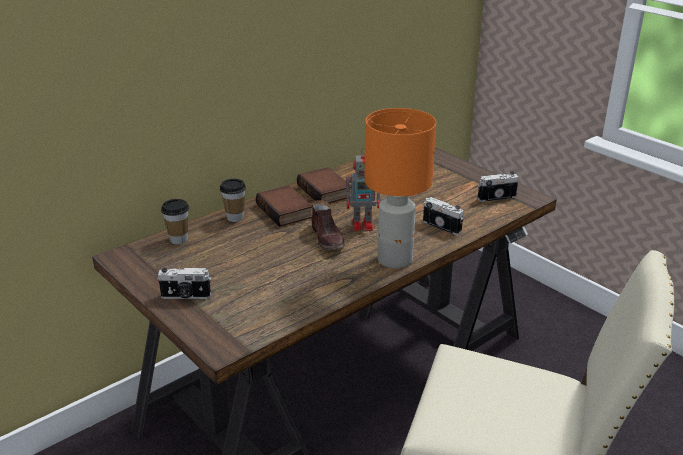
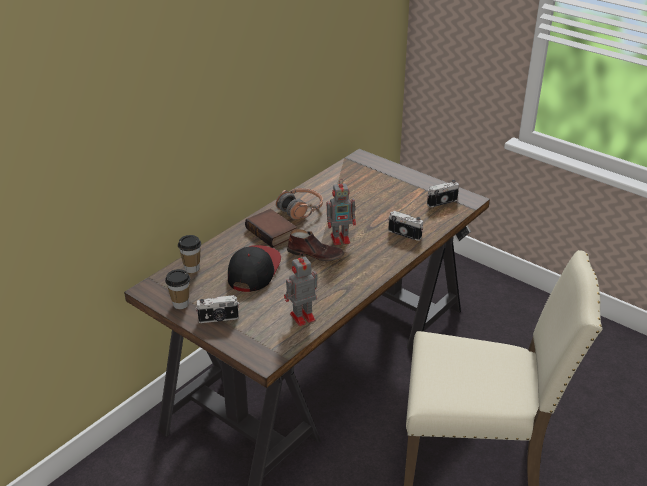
camera: 10 degrees left, 5 degrees up
(235, 218) = (232, 243): cup -> cup (180, 304)
(248, 248) = (253, 270): none -> cap
(285, 305) = (301, 317): none -> toy robot
(326, 191) = (300, 209): book -> headphones
(328, 238) = (315, 254): brown shoe -> brown shoe turned 45 degrees counterclockwise
(396, 259) = (376, 268): orange table lamp -> none

